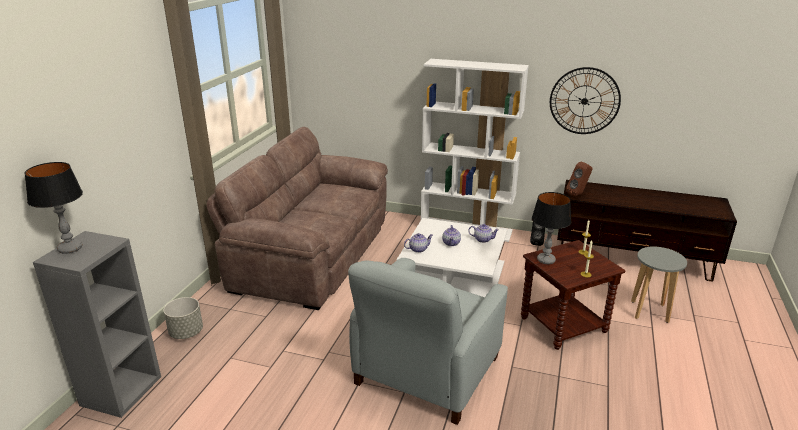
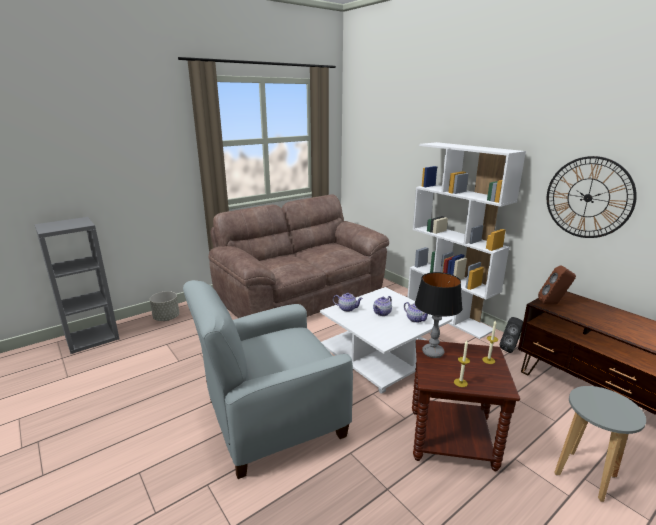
camera: 35 degrees right, 5 degrees down
(70, 249) = (61, 222): table lamp -> none

